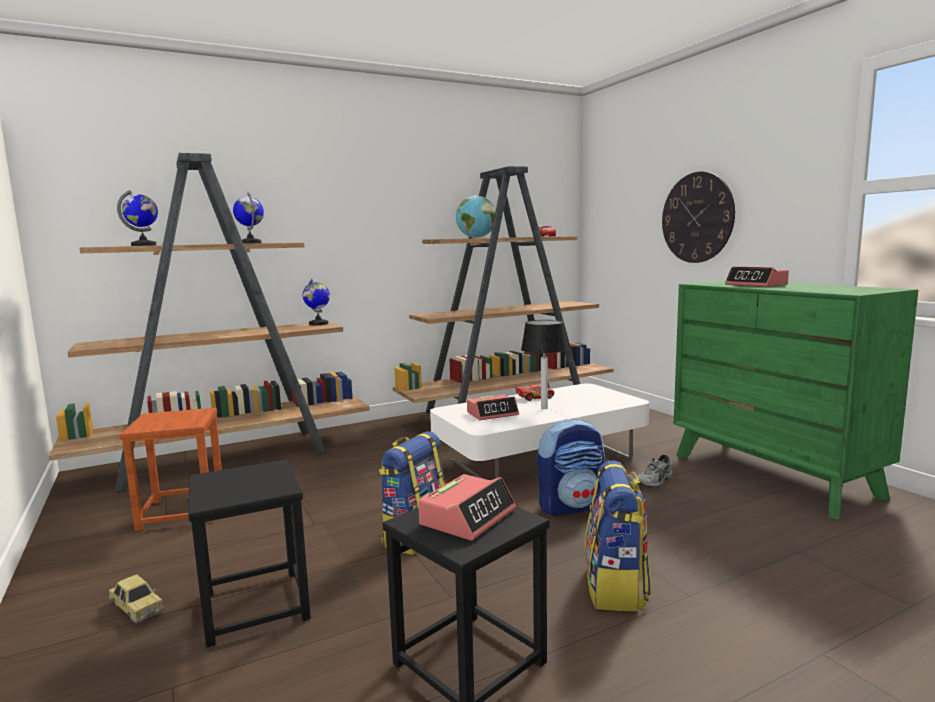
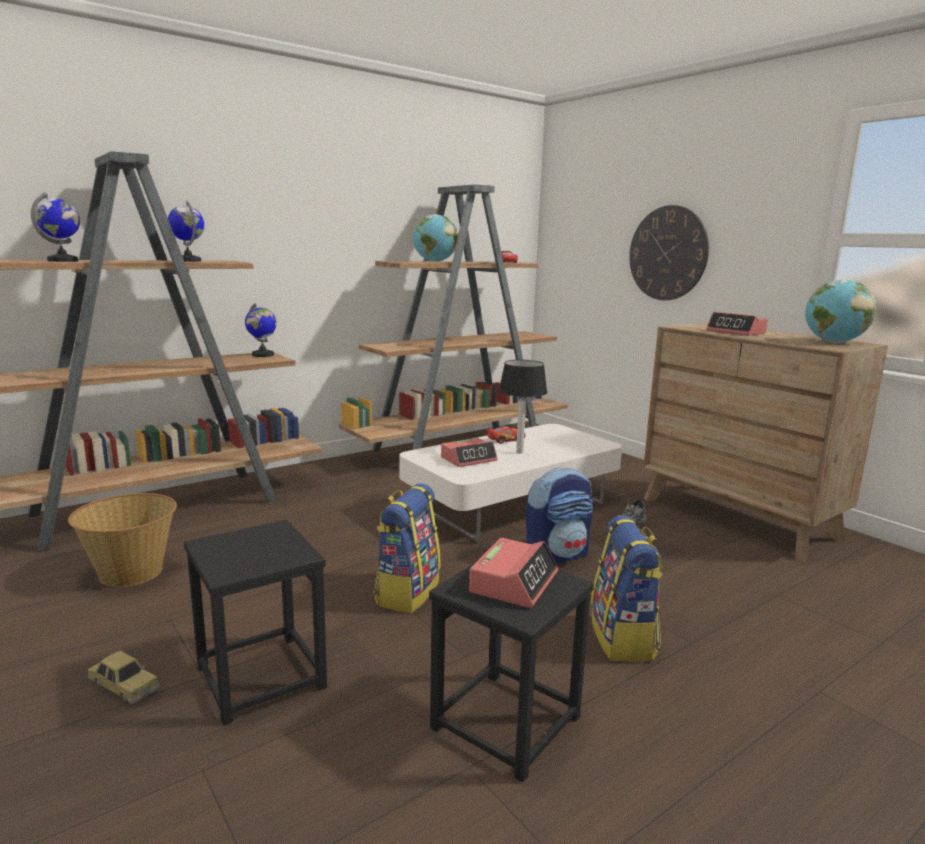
camera: 10 degrees left, 5 degrees up
(182, 511) = (131, 573): brown stool -> basket
(772, 475) = (738, 518): green dresser -> brown dresser
(856, 289) = (833, 342): none -> globe

